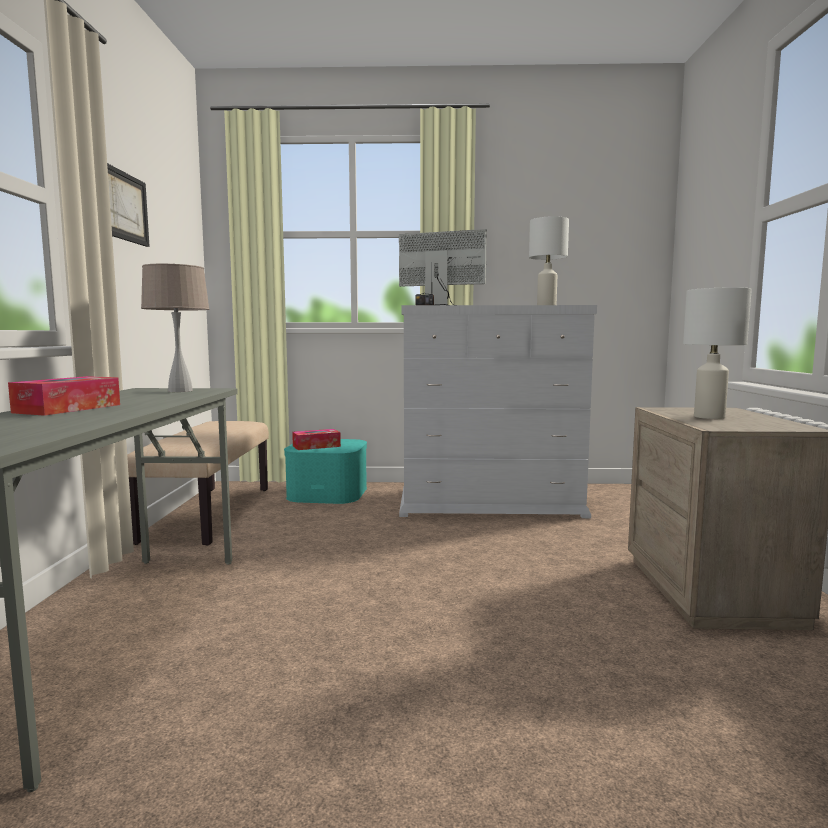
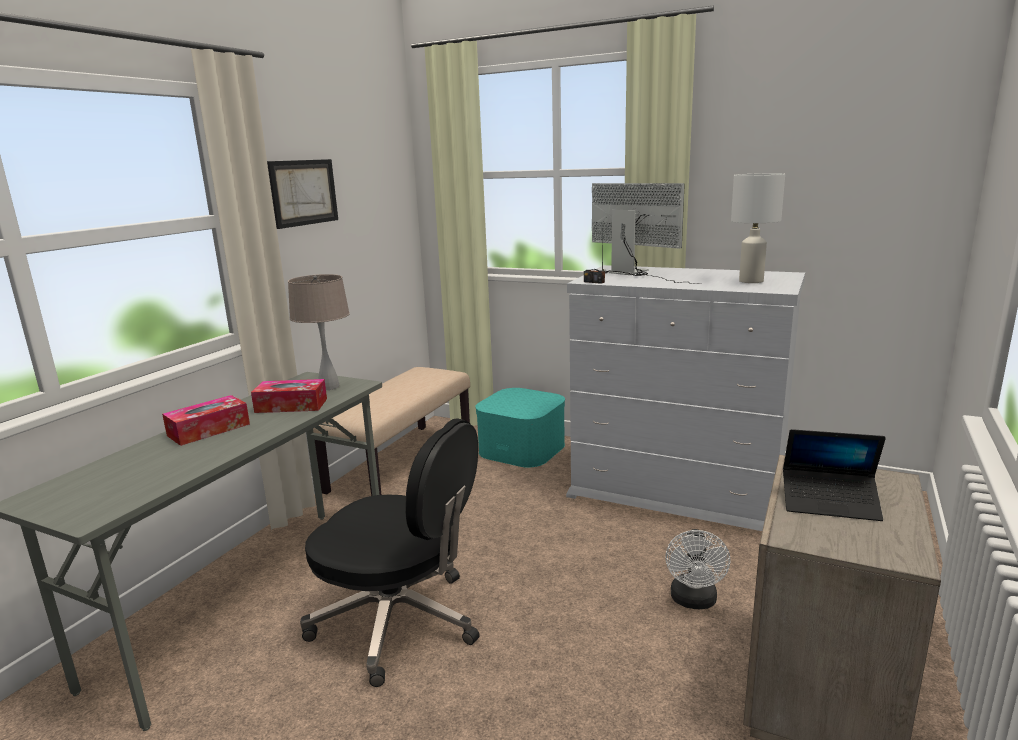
camera: 25 degrees right, 10 degrees up
(312, 621) = (400, 622): none -> black office chair
(316, 446) = (509, 403): tissue box -> tissue box (291, 405)
(569, 561) = (694, 601): none -> white fan
(710, 417) = (829, 502): white table lamp -> laptop

